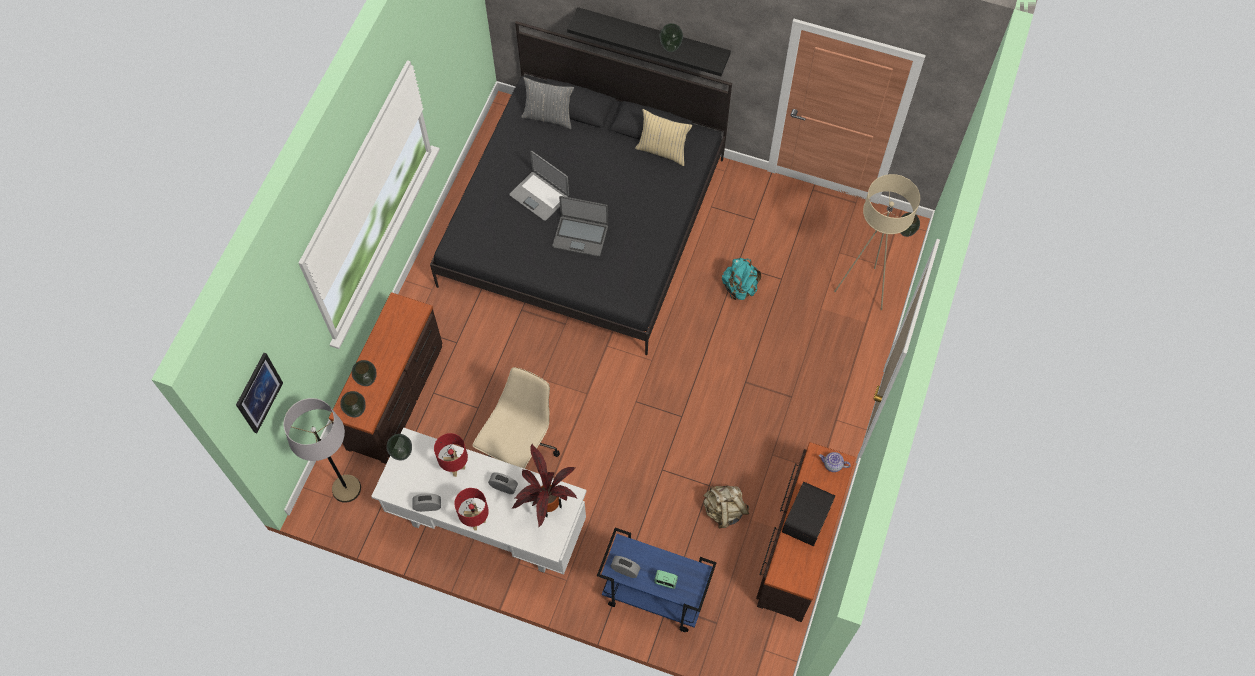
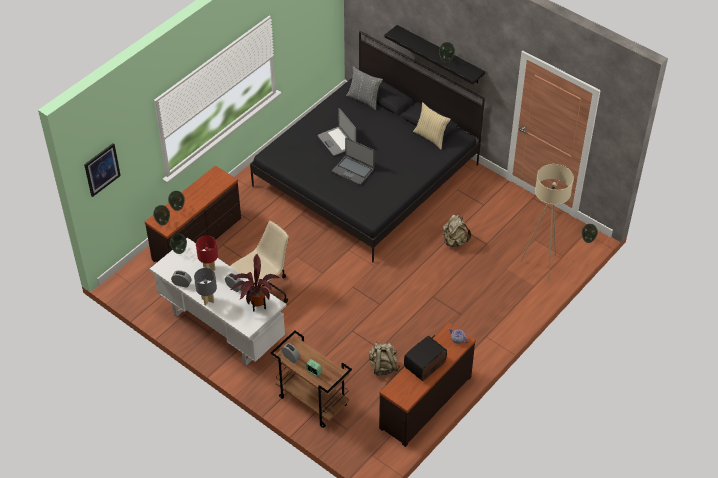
camera: 20 degrees right, 15 degrees down
(346, 489) = (142, 281): grey floor lamp -> none
(475, 521) = (207, 300): red table lamp -> grey table lamp
(653, 596) = (312, 401): blue cart -> brown cart
(739, 288) = (454, 241): turquoise backpack -> beige backpack

